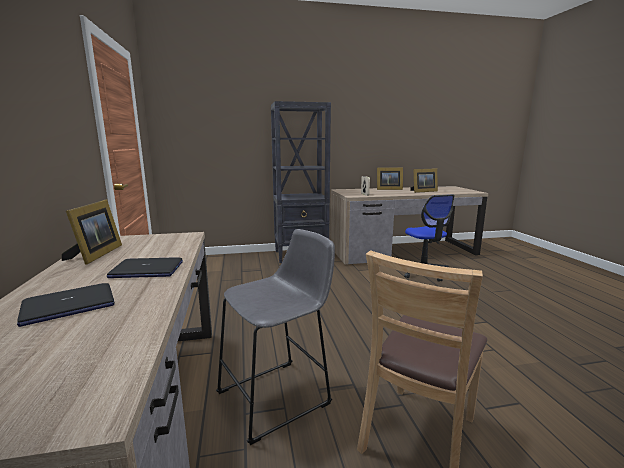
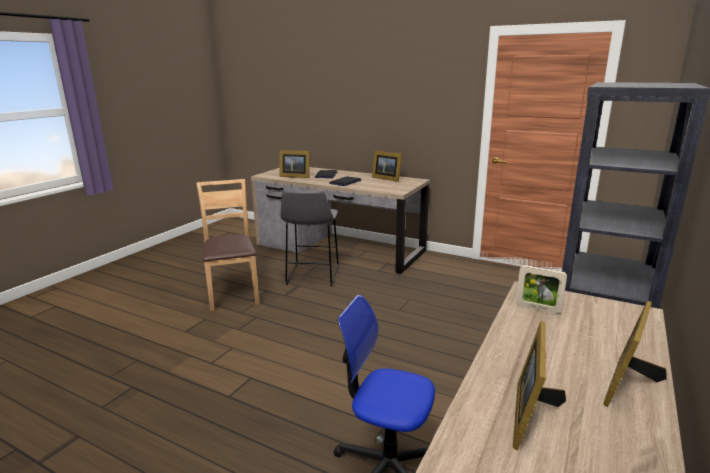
camera: 130 degrees right, 5 degrees up
(99, 338) = (294, 176): none -> picture frame

